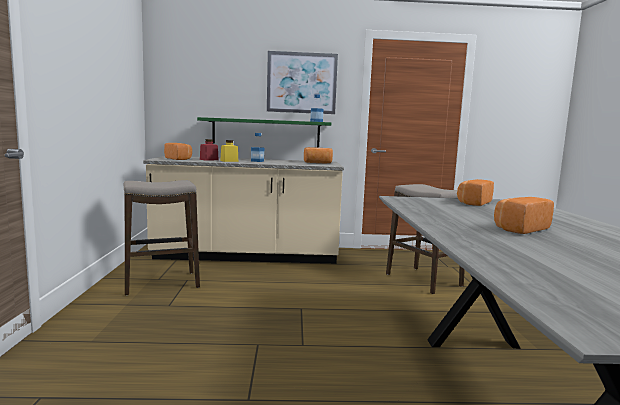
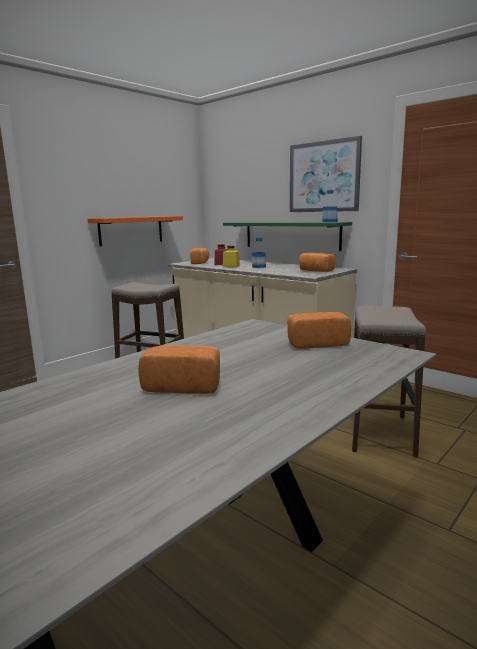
camera: 45 degrees right, 5 degrees up
(104, 118) = (131, 230): none -> orange shelf

